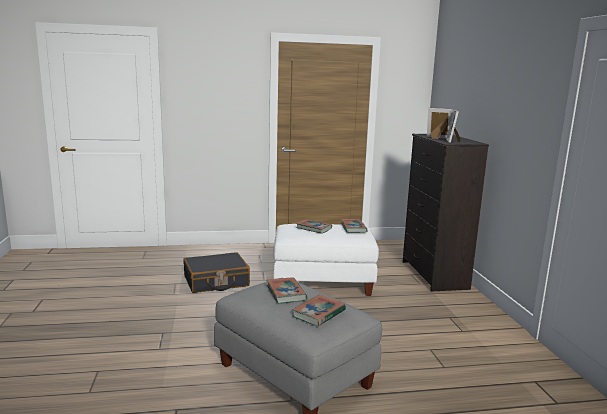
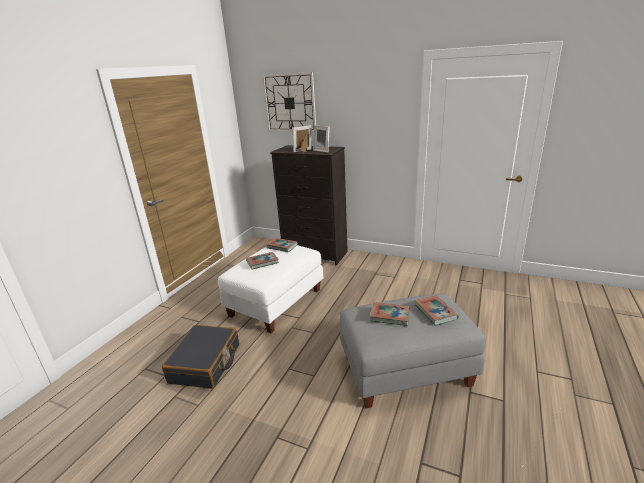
camera: 55 degrees left, 10 degrees up
(464, 85) = (290, 103): none -> wall clock

